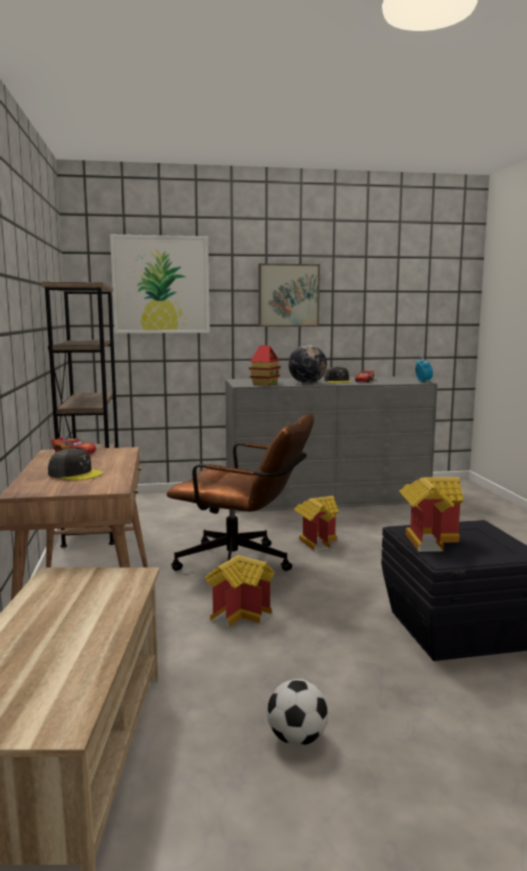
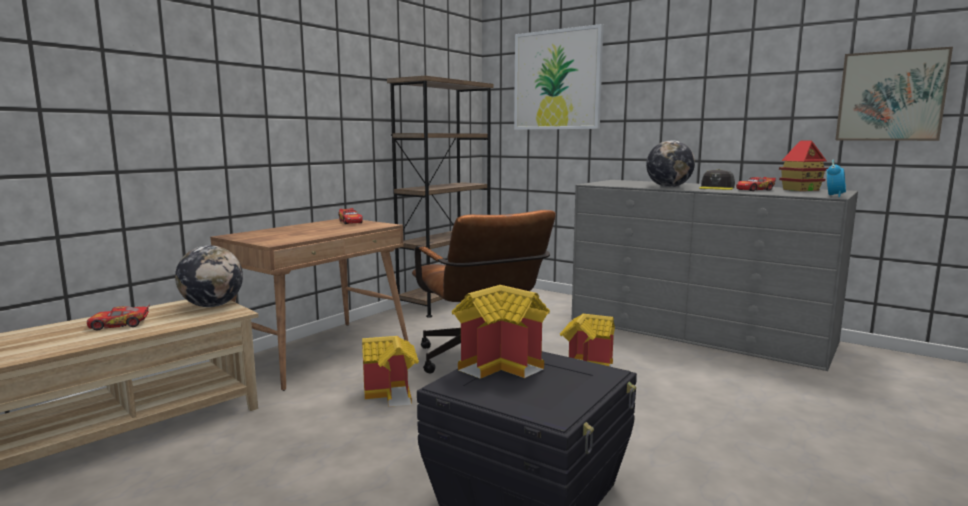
camera: 45 degrees right, 0 degrees up
(58, 628) = (119, 325): none -> toy car
(75, 474) = (296, 232): grey cap -> none
(87, 577) = (212, 306): none -> globe
(264, 384) = (618, 184): toy house -> toy house (801, 190)
(288, 295) = (689, 83): picture -> picture (891, 96)
(297, 739) = (222, 491): football -> none

